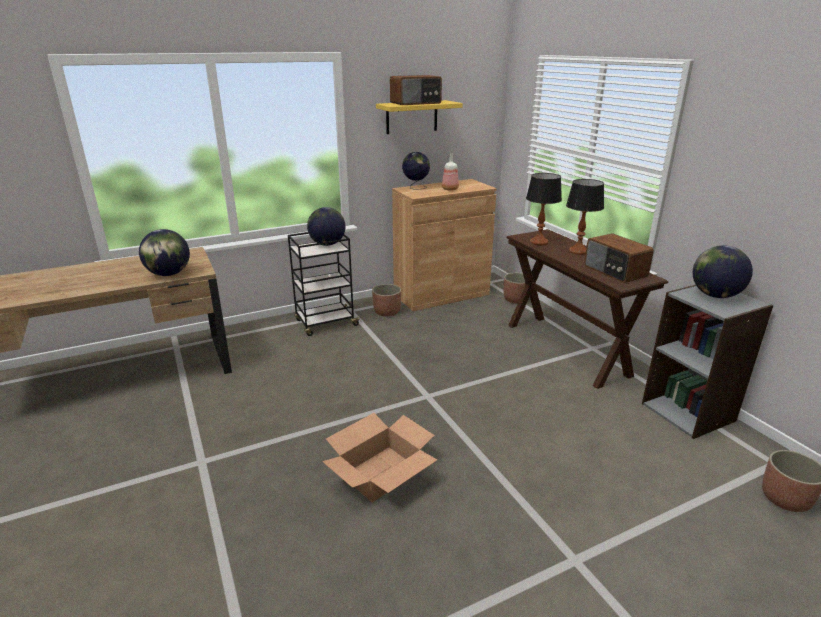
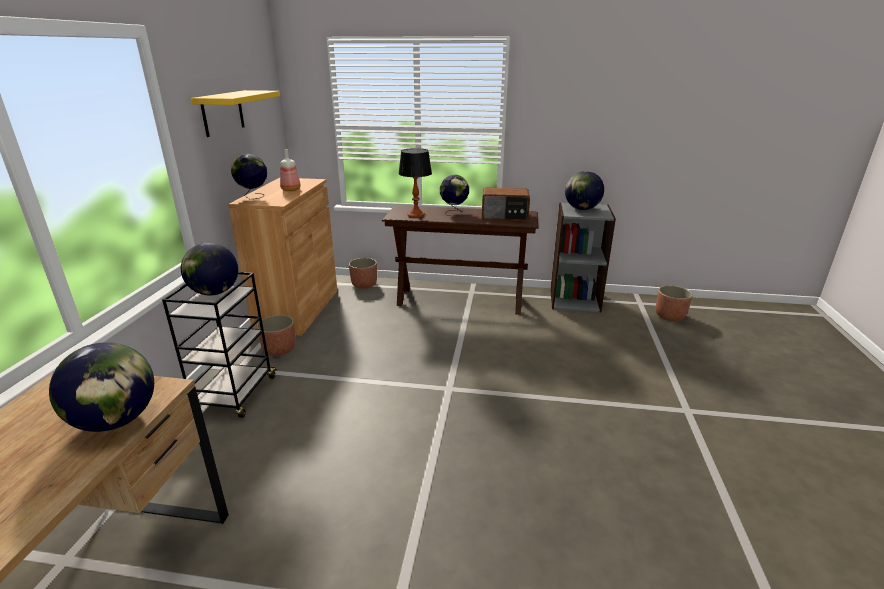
camera: 55 degrees left, 0 degrees up
(381, 473) = (534, 462): cardboard box -> none
(416, 103) = (236, 94): radio -> none
(578, 251) = (454, 212): table lamp -> globe

